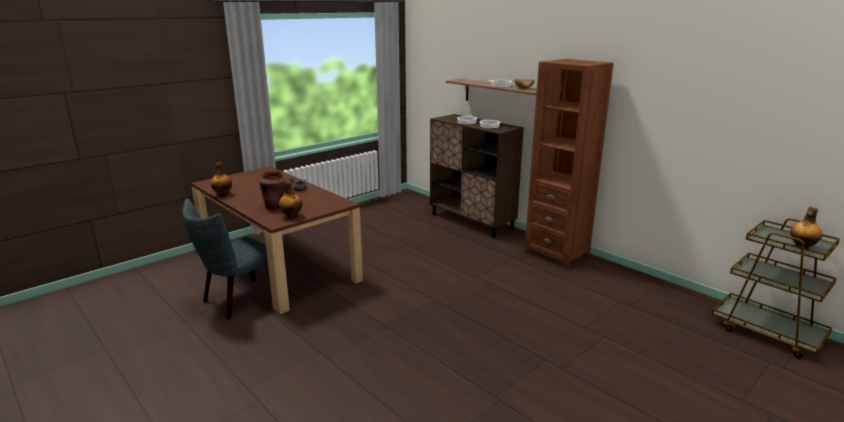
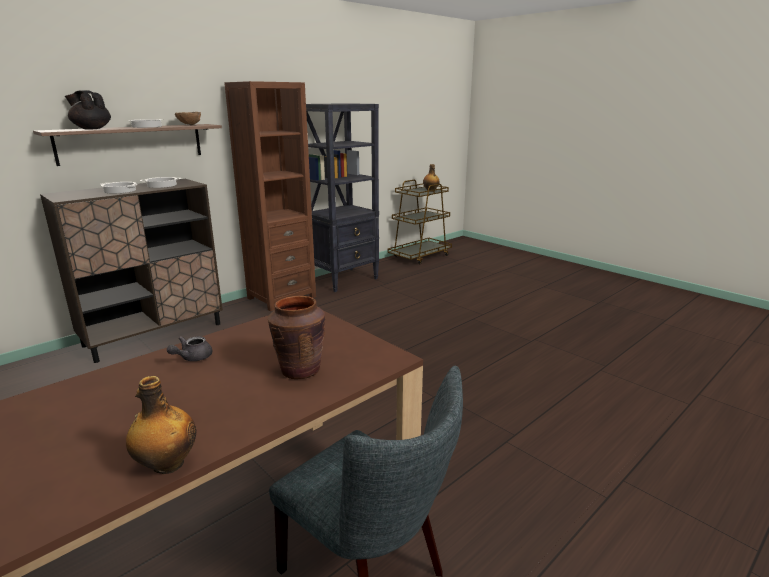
camera: 90 degrees left, 0 degrees up
(291, 216) = (357, 348): bottle -> none
(474, 82) = (91, 129): none -> black teapot
(625, 280) = (344, 279): none -> black bookcase

